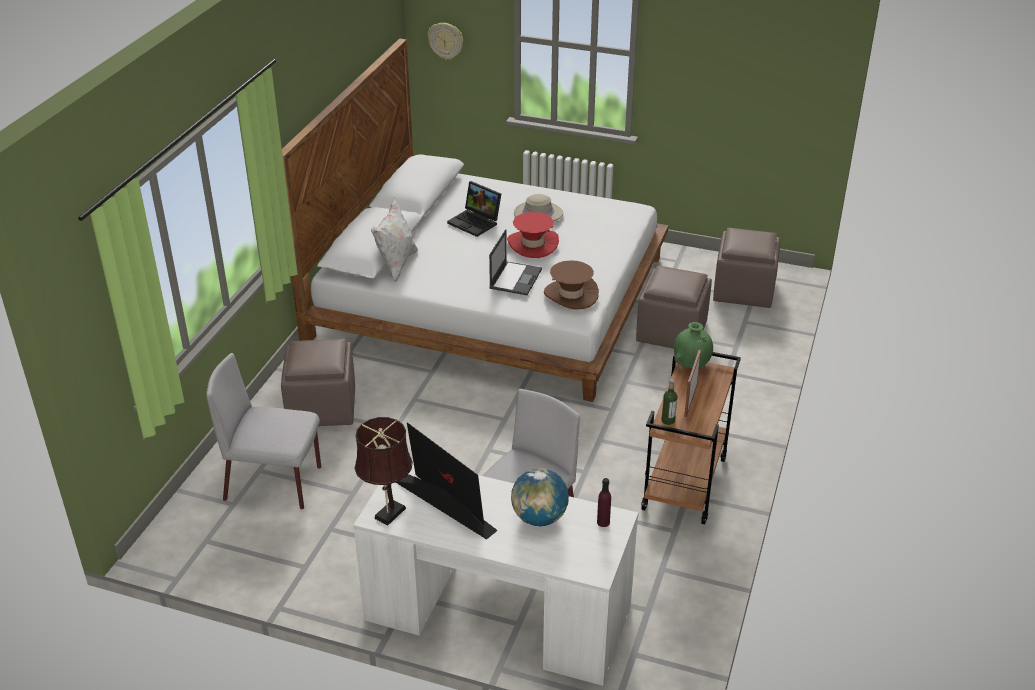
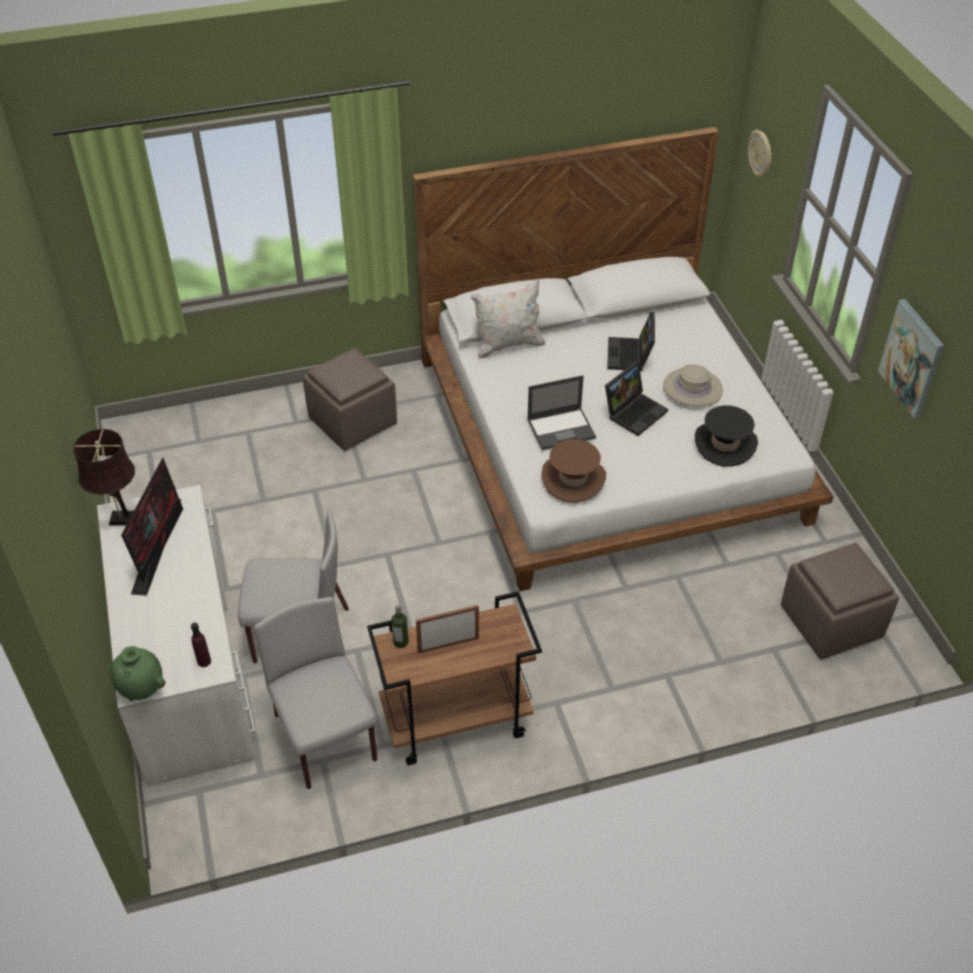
camera: 55 degrees right, 10 degrees up
(275, 483) = (239, 449): grey chair -> grey chair (326, 739)
(533, 244) = (634, 411): red hat -> laptop
(539, 518) = (181, 615): globe -> none
(604, 226) = (725, 444): none -> black hat
(671, 332) = (691, 596): brown ottoman -> none
(691, 365) = (508, 619): green vase -> green vase (142, 690)
(693, 86) = (912, 358): none -> picture

